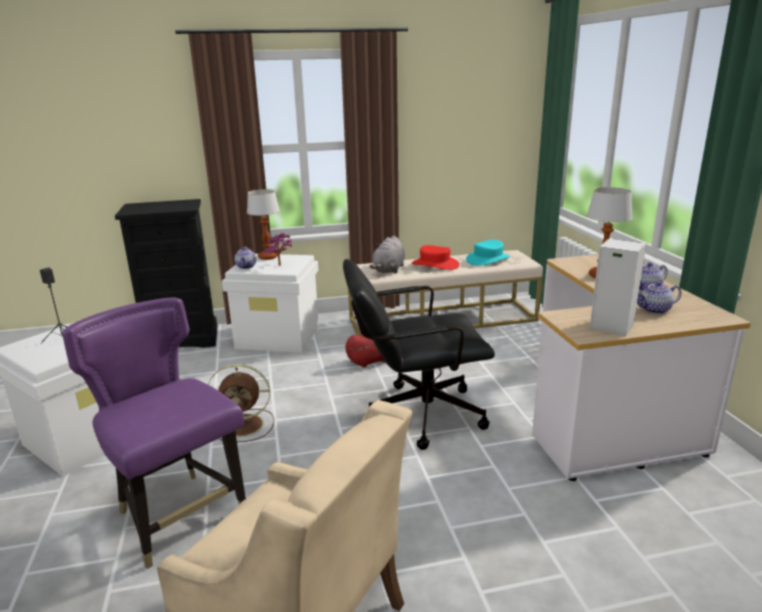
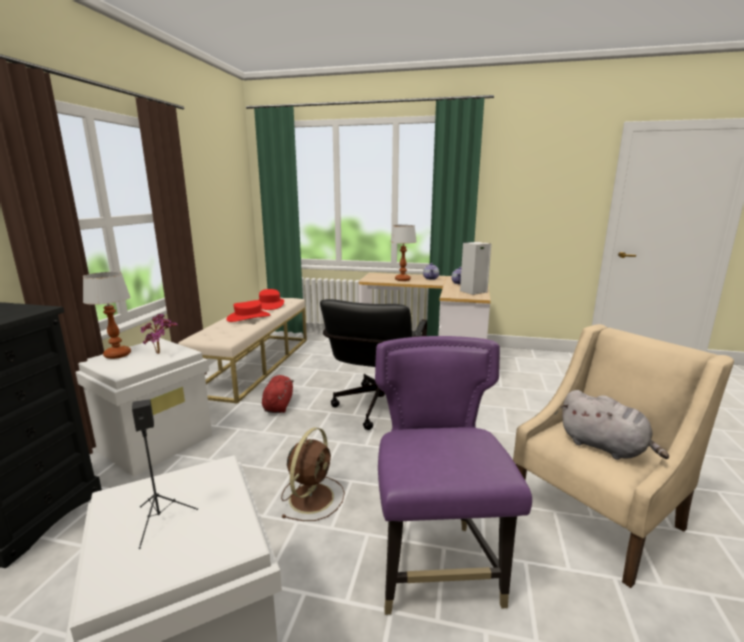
camera: 65 degrees left, 5 degrees down
(180, 515) = (437, 567): purple chair -> purple chair turned 105 degrees clockwise
(246, 266) = (123, 368): teapot -> none
(389, 270) = (227, 331): grey plush toy -> grey plush toy (605, 447)
(488, 259) = (270, 305): turquoise hat -> red hat

